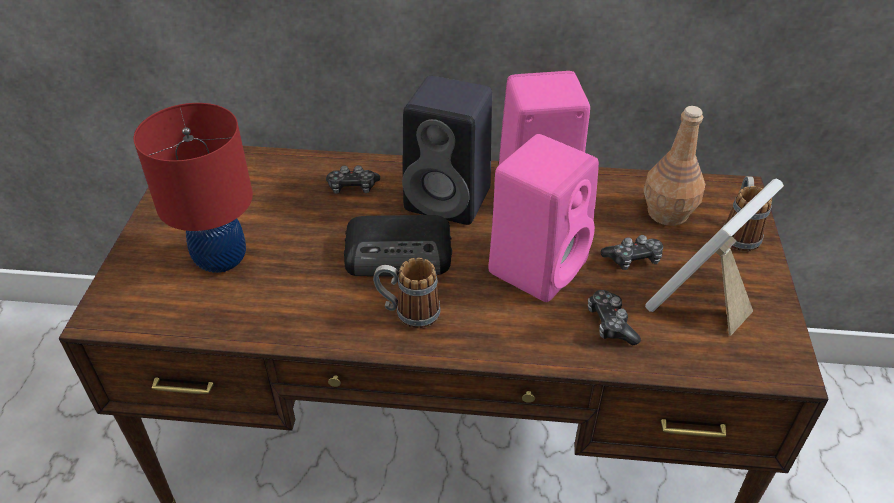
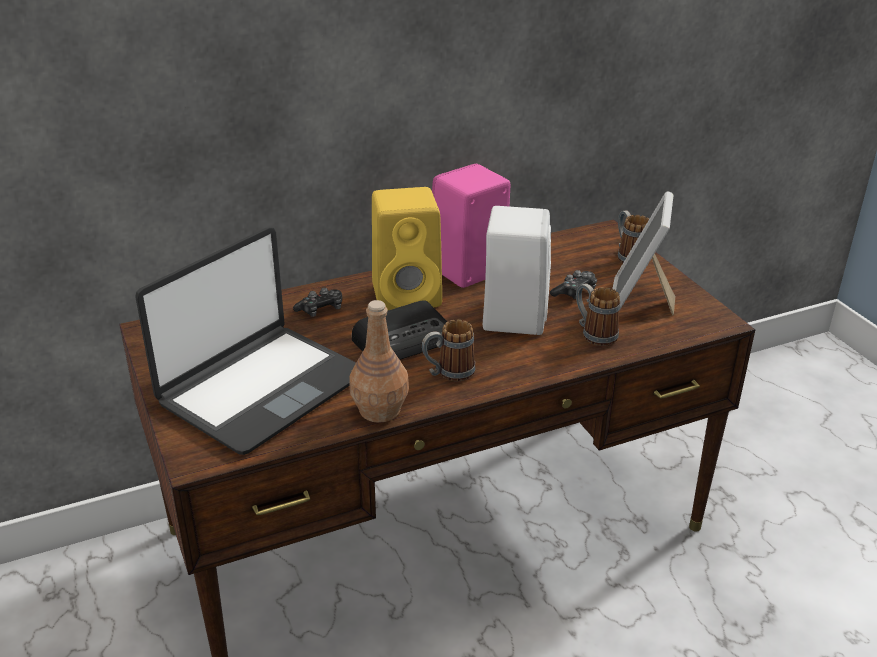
camera: 30 degrees left, 10 degrees down
(223, 258) = (261, 389): red table lamp -> laptop
(451, 199) = (409, 295): black speaker -> yellow speaker
(538, 265) = (514, 315): pink speaker -> white speaker
(610, 324) = (594, 333): game controller -> mug
(668, 213) = (573, 258): brown bottle -> brown bottle (380, 410)

